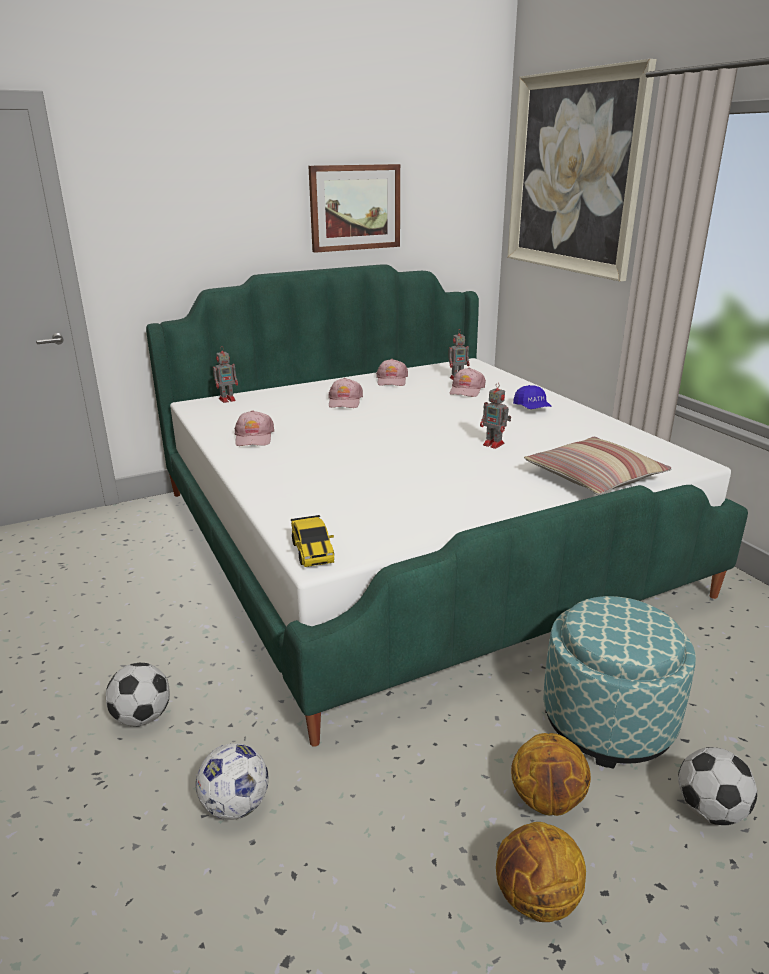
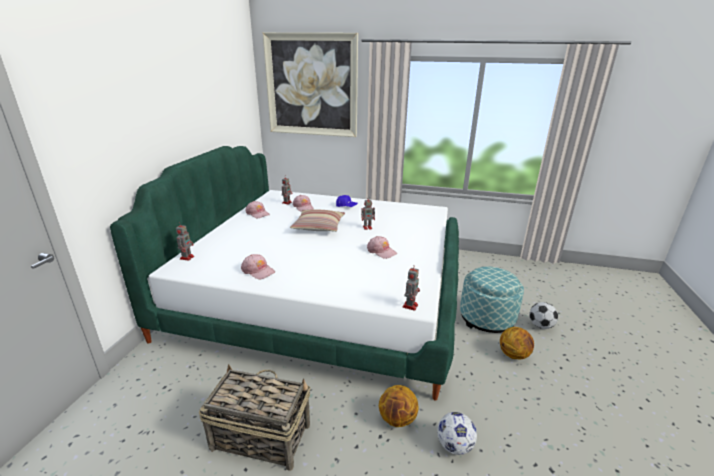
camera: 50 degrees left, 0 degrees up
(111, 631) = (260, 436): none -> basket
(142, 717) = (357, 454): football -> none
(312, 551) = (410, 305): toy car -> toy robot
(345, 401) = (260, 233): pink cap -> pink cap (381, 251)
(355, 207) = (204, 113): picture -> none
(536, 899) = (556, 384): basketball -> basketball (397, 419)
(594, 477) = (424, 226): pillow -> pillow (318, 226)

